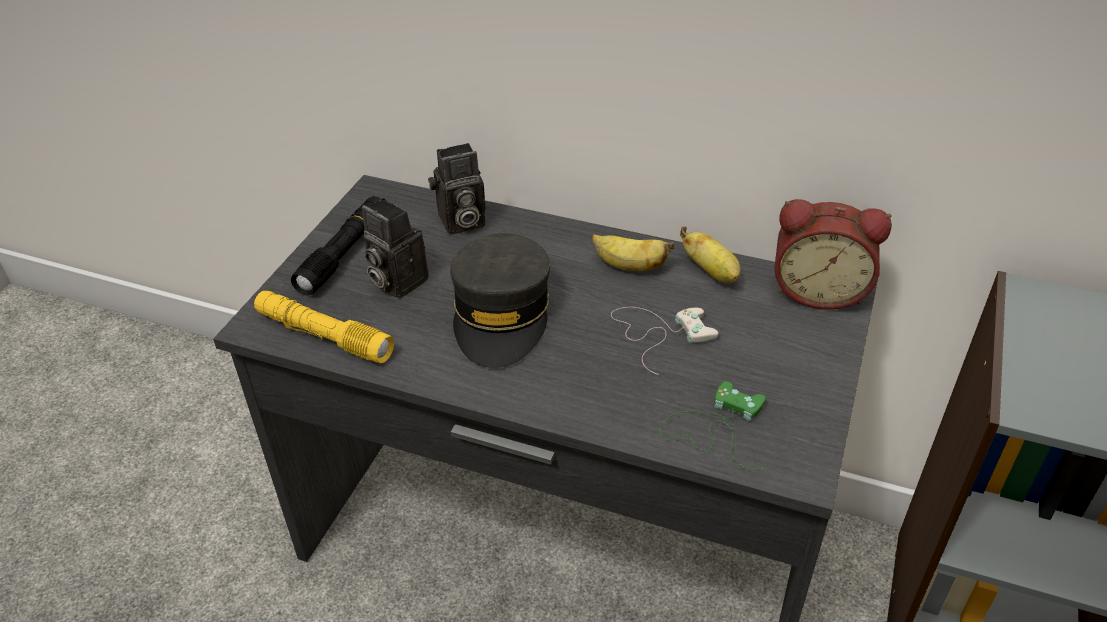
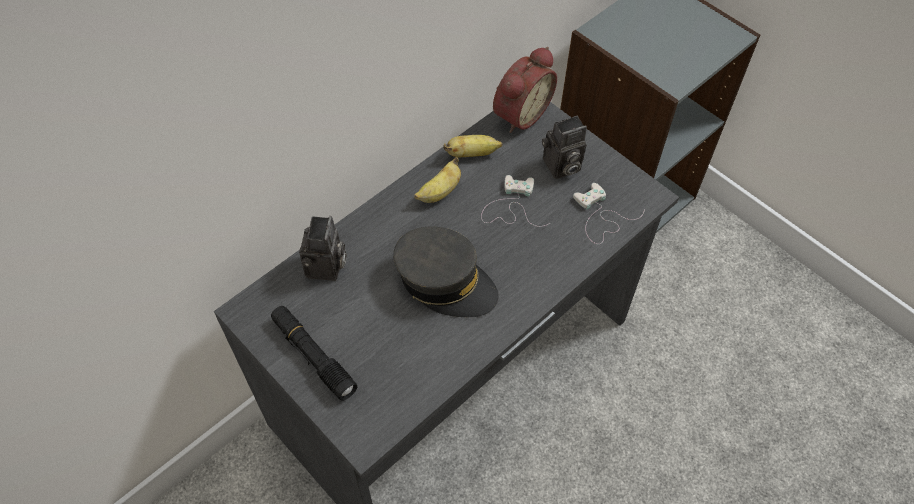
camera: 65 degrees left, 15 degrees up
(324, 335) = (403, 397): yellow flashlight -> none
(395, 281) = (369, 332): camera -> camera (561, 167)
(715, 427) = (601, 217): green game controller -> white game controller

